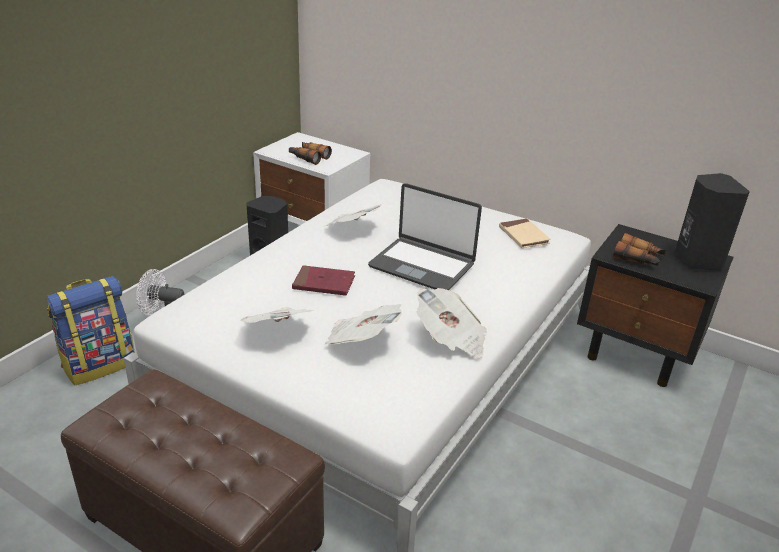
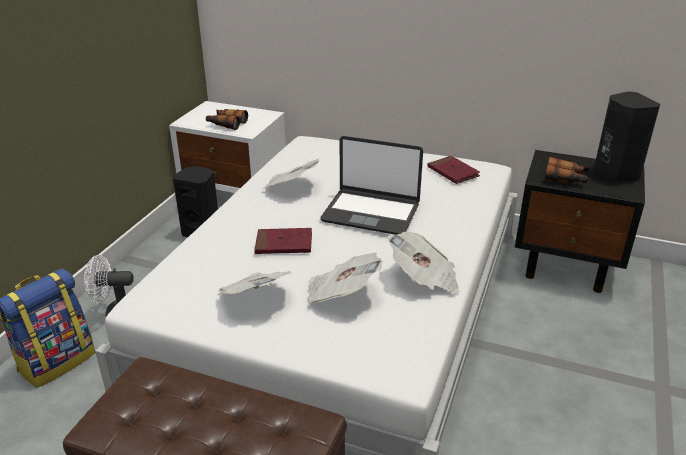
camera: 10 degrees left, 0 degrees up
(523, 236) = (453, 172): beige book -> red book

